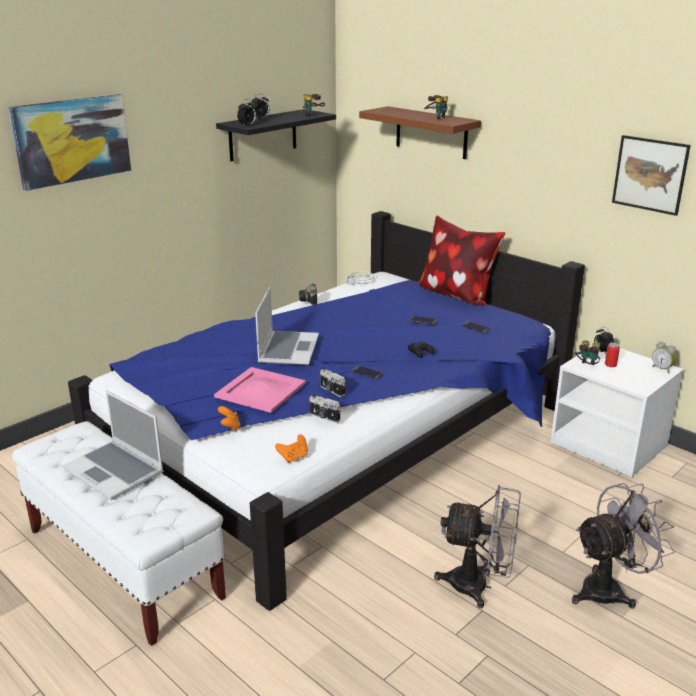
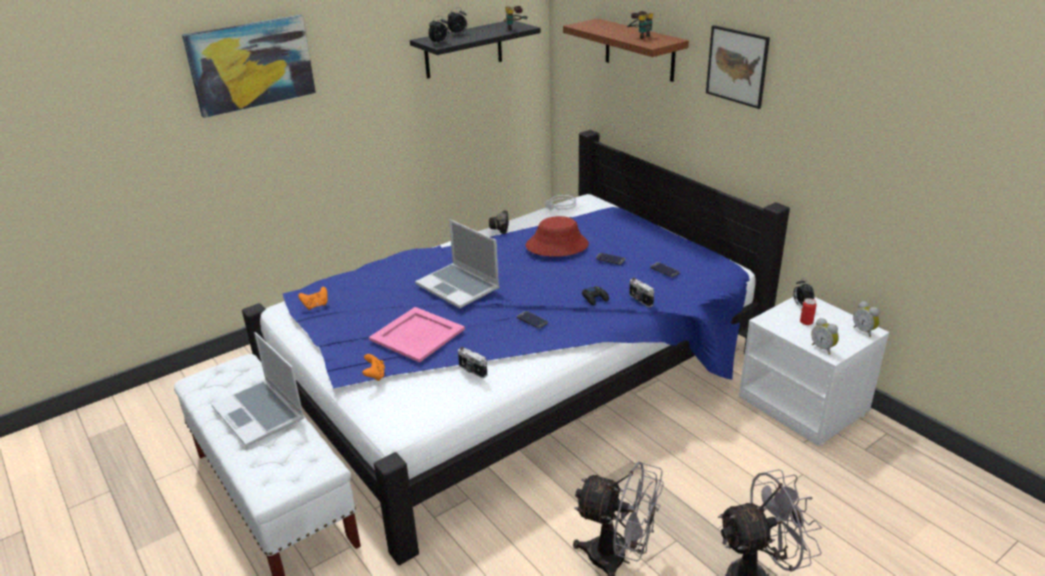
camera: 10 degrees right, 5 degrees up
(287, 349) = (459, 287): laptop -> laptop turned 120 degrees clockwise
(293, 457) = (429, 415): orange game controller -> orange game controller (316, 305)
(331, 391) = (488, 340): camera -> camera (640, 300)
(369, 312) = (557, 245): none -> red hat
(456, 295) = (657, 228): pillow -> none
(586, 366) = (778, 322): binoculars -> none
(632, 384) = (823, 348): none -> alarm clock
(650, 174) = (862, 114): picture -> picture (737, 66)

